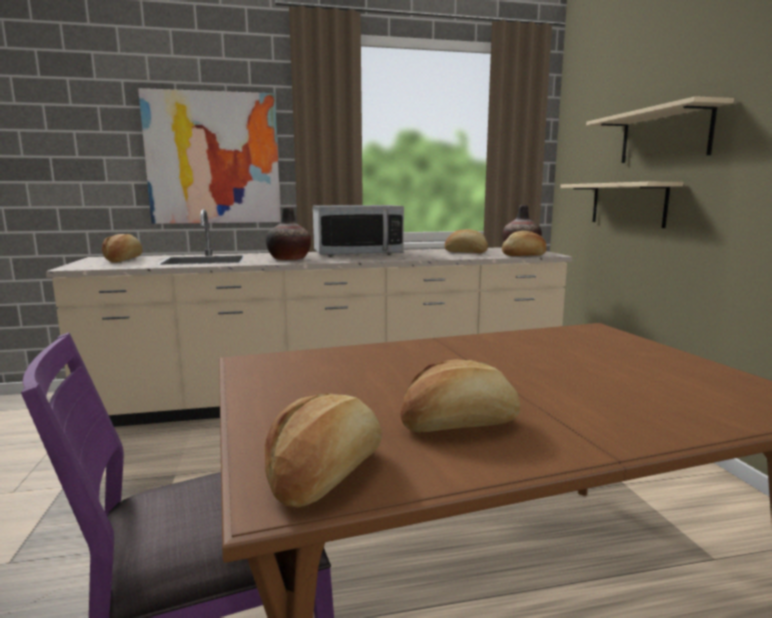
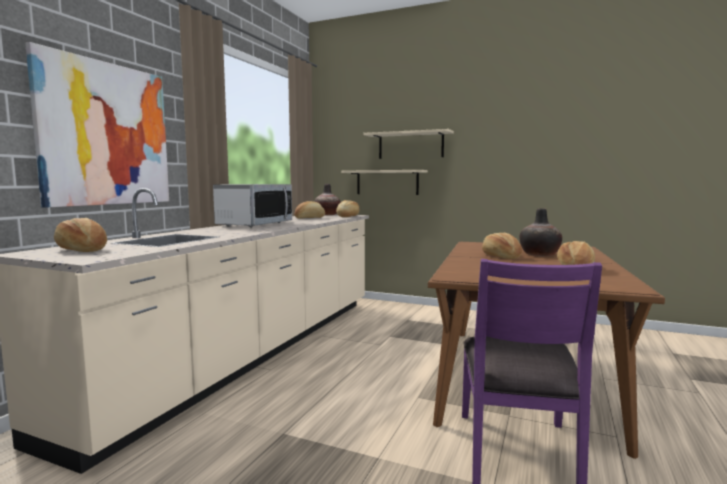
camera: 55 degrees left, 5 degrees down
(289, 259) = (237, 231): vase -> vase (539, 255)
(326, 474) = (615, 283): bread -> bread (500, 256)

